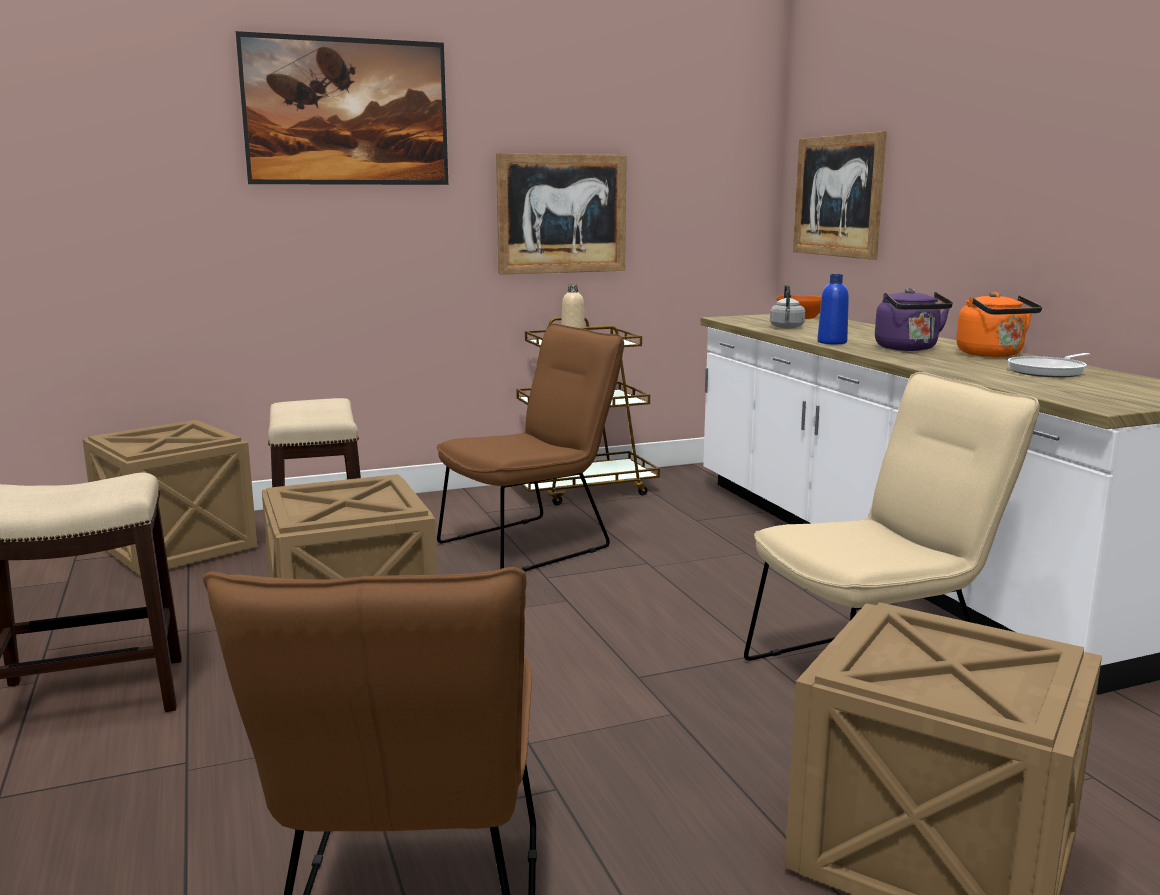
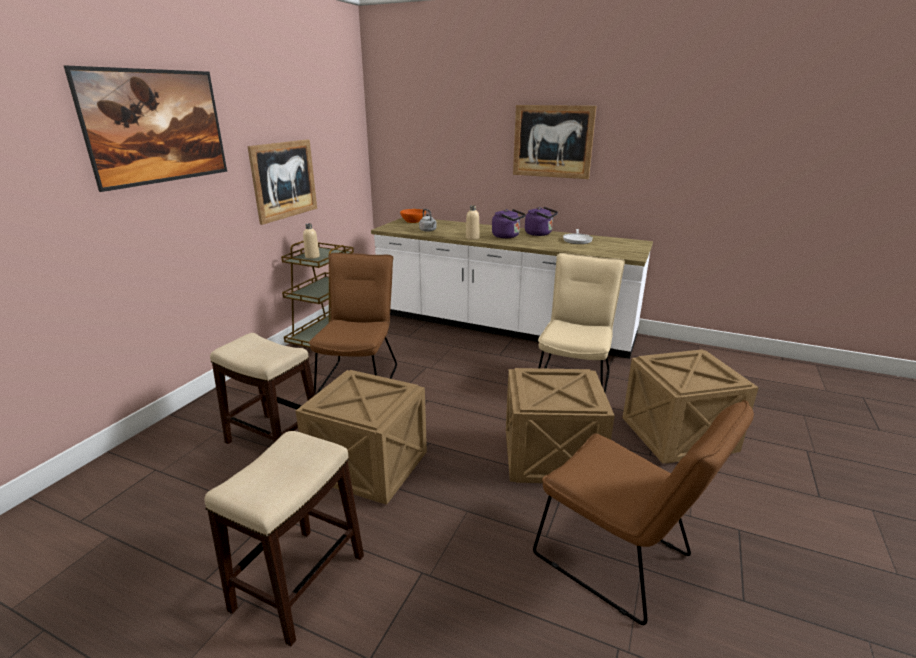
camera: 45 degrees left, 10 degrees up
(177, 548) = (148, 474): crate -> crate (552, 457)
(832, 342) = (472, 238): blue bottle -> beige bottle
(838, 196) = (416, 156): picture -> picture (552, 141)
(992, 355) = (540, 234): orange kettle -> purple kettle

